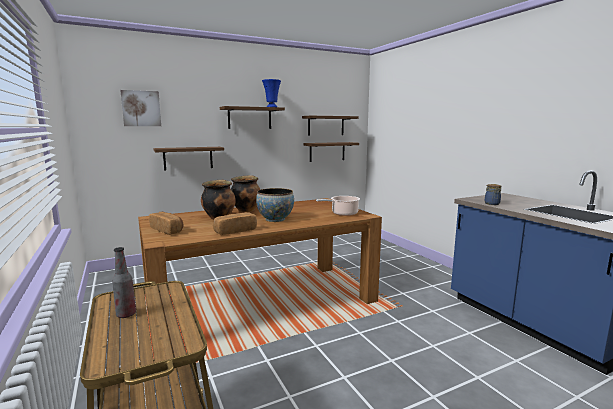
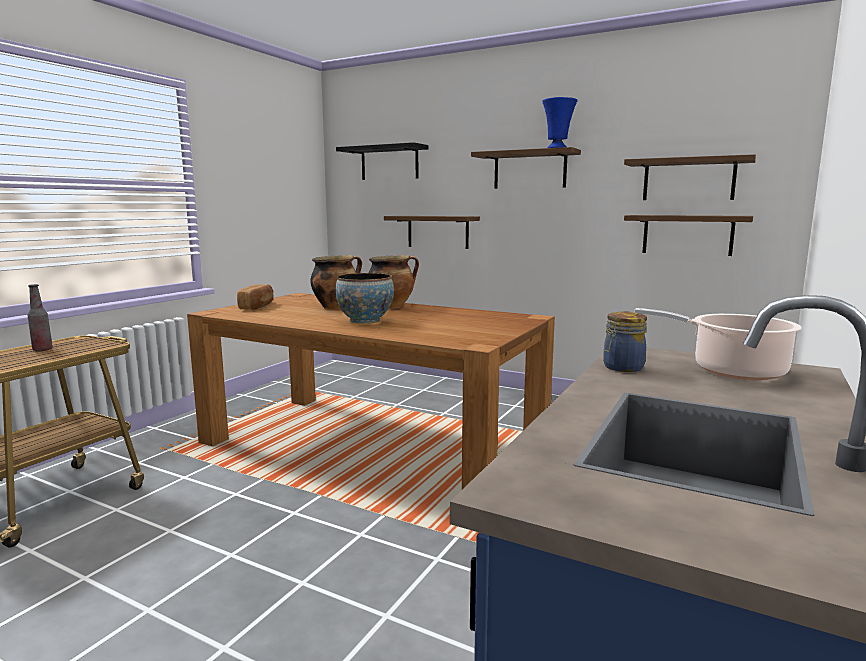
camera: 55 degrees right, 0 degrees up
(141, 108) = (389, 163): picture -> black shelf
(235, 231) = (285, 320): bread -> none
(343, 213) = (462, 335): cooking pot -> cooking pot (732, 370)

